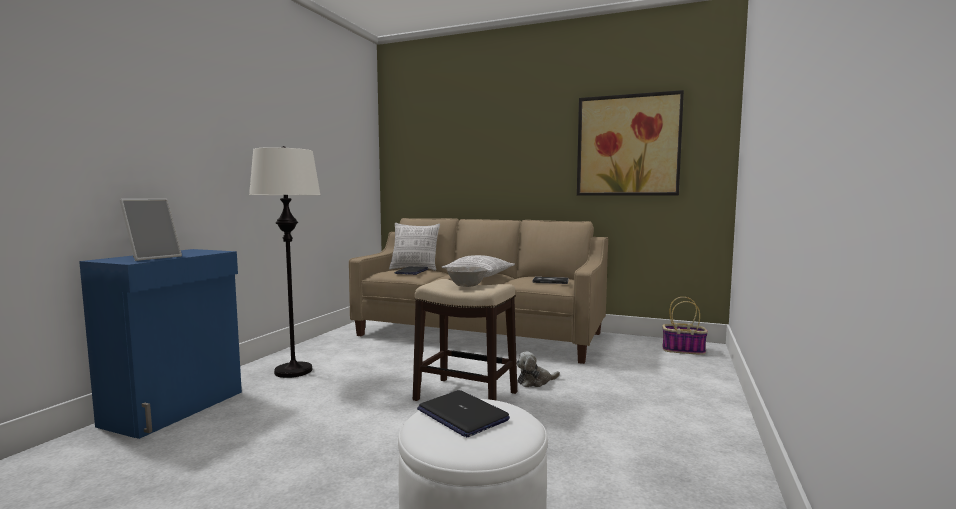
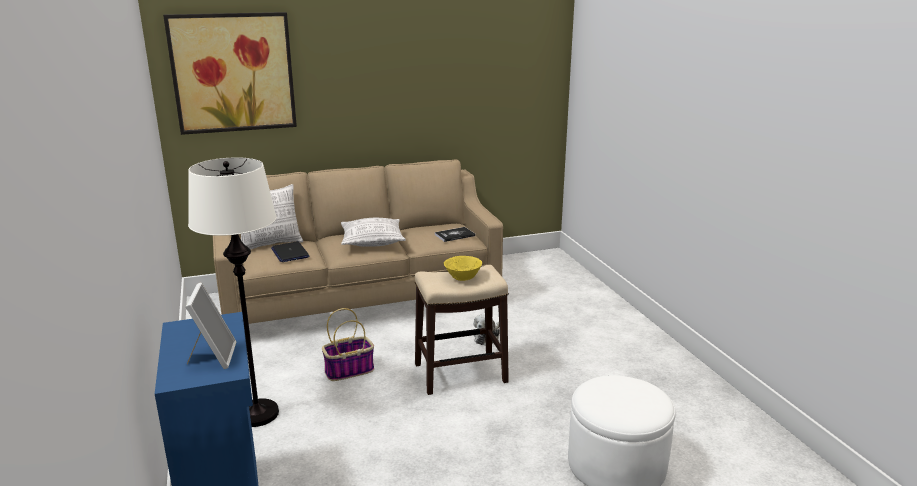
camera: 40 degrees left, 15 degrees up
(462, 415) = (611, 395): laptop -> none
(466, 286) = (462, 278): grey bowl -> yellow bowl
(628, 145) = (478, 74): picture -> picture (233, 73)
(683, 350) = (542, 264): basket -> basket (349, 370)

